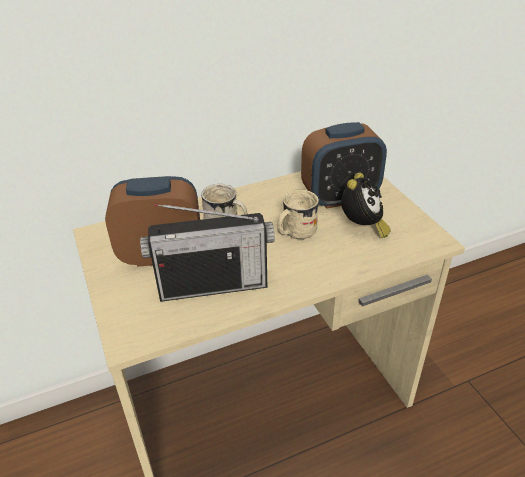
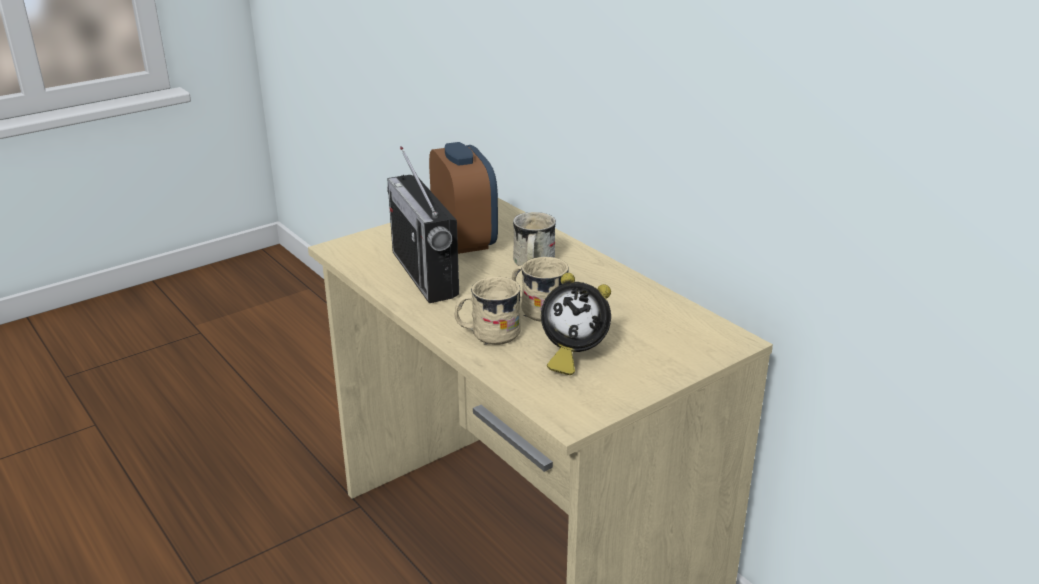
camera: 75 degrees right, 10 degrees down
(324, 261) = (488, 334): none -> beige mug
(340, 197) = (637, 334): alarm clock -> none

